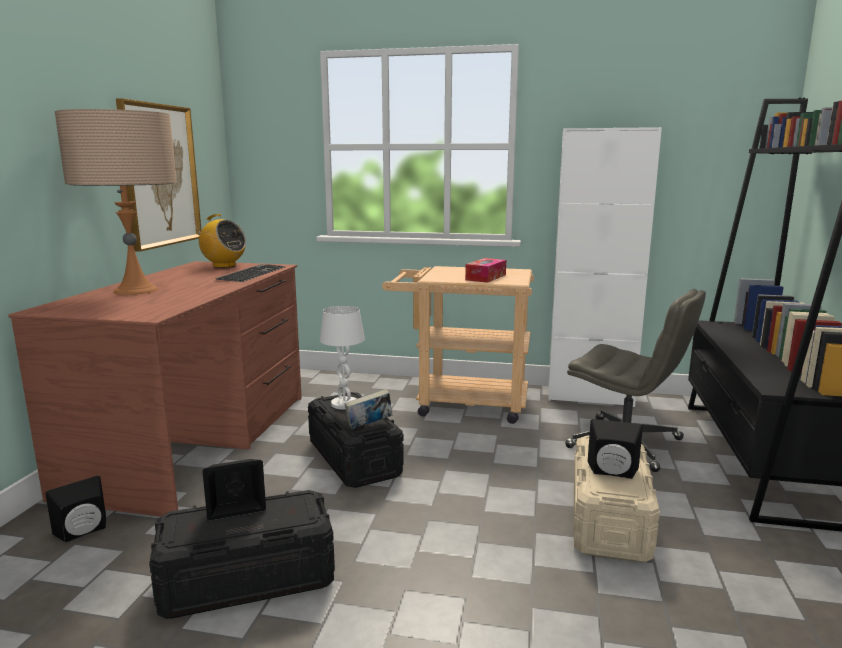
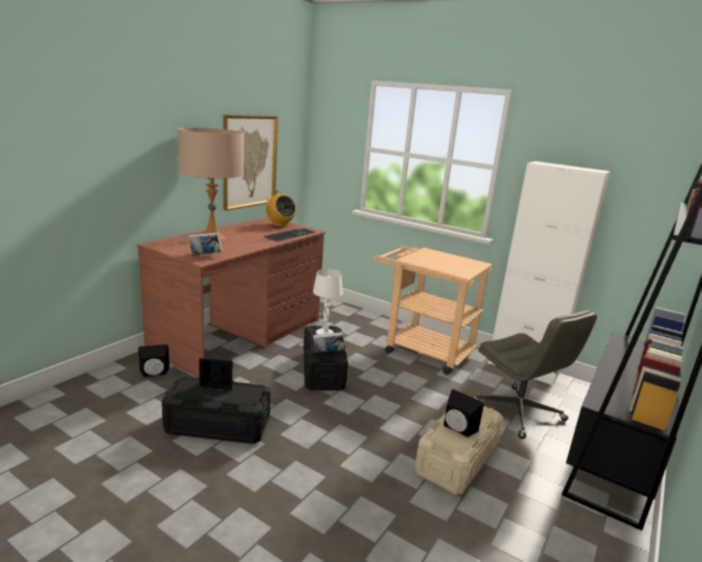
camera: 20 degrees right, 5 degrees up
(148, 309) = (205, 255): none -> book
(486, 277) = (446, 265): tissue box -> none

